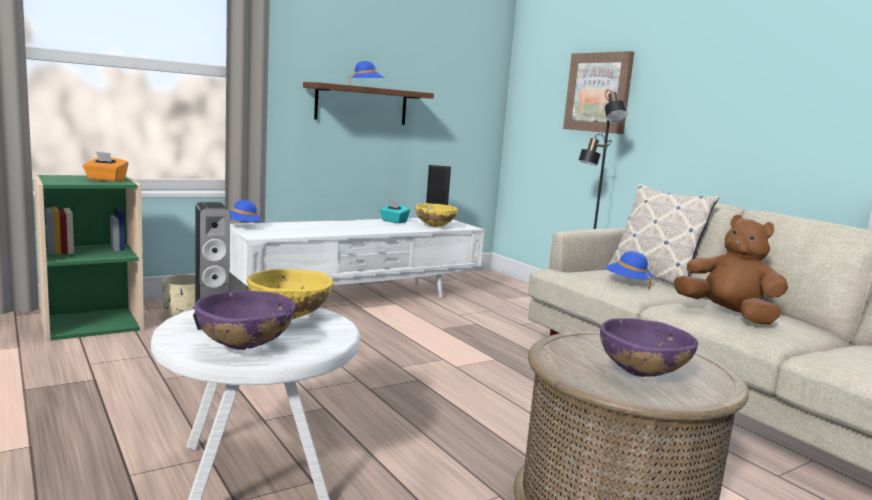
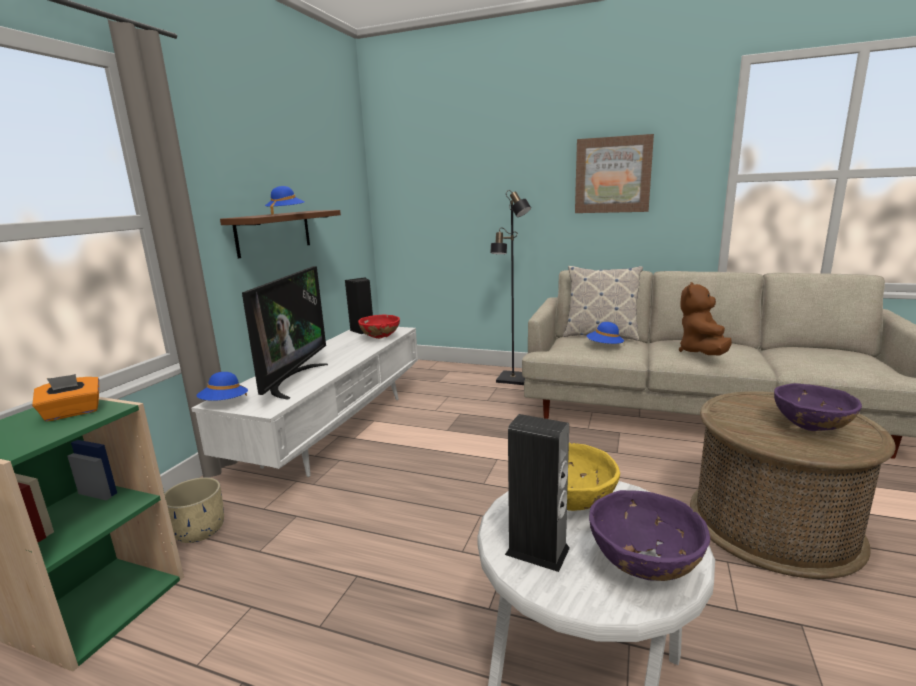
camera: 35 degrees left, 5 degrees up
(308, 229) = (292, 380): none -> television
(393, 221) = (337, 343): turquoise tissue box -> none
(434, 227) = (380, 338): yellow bowl -> red bowl
(598, 92) = (476, 191): picture -> picture (612, 175)
(728, 314) = (702, 353): brown plush toy -> brown plush toy turned 75 degrees counterclockwise

